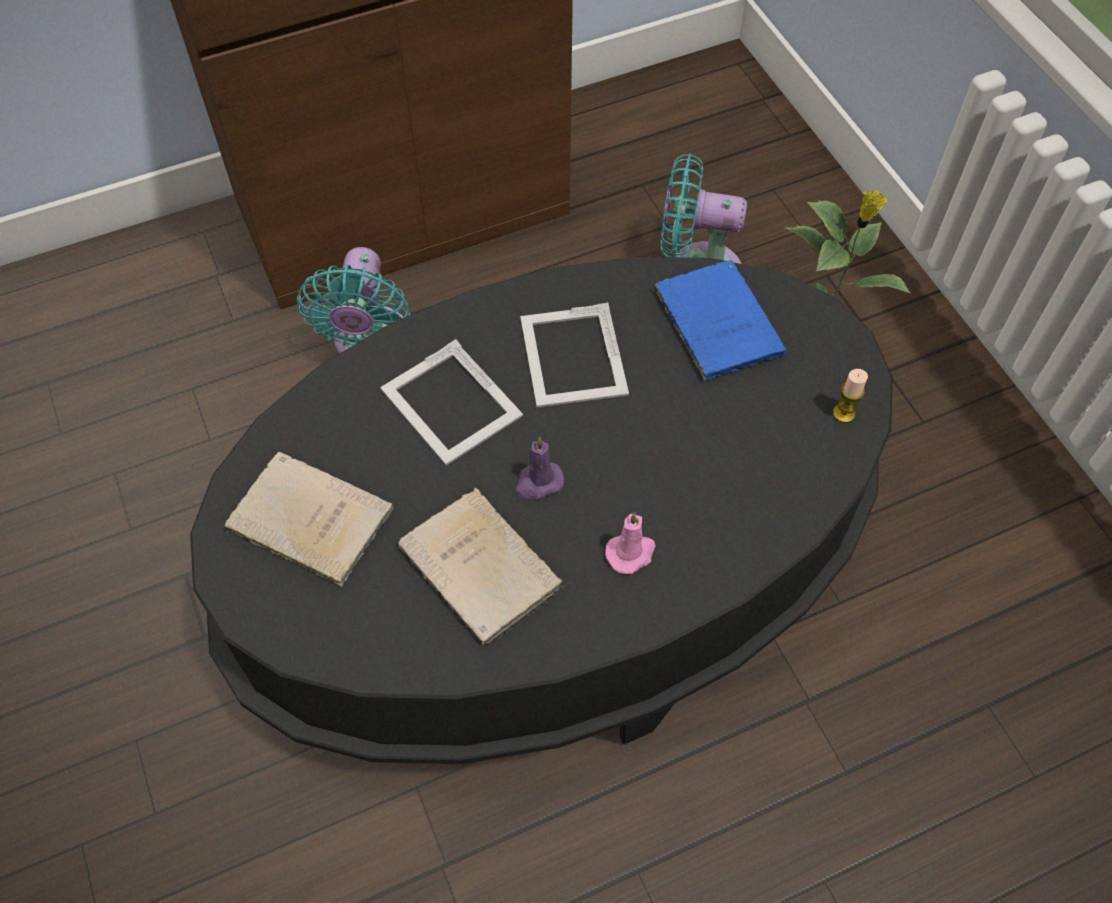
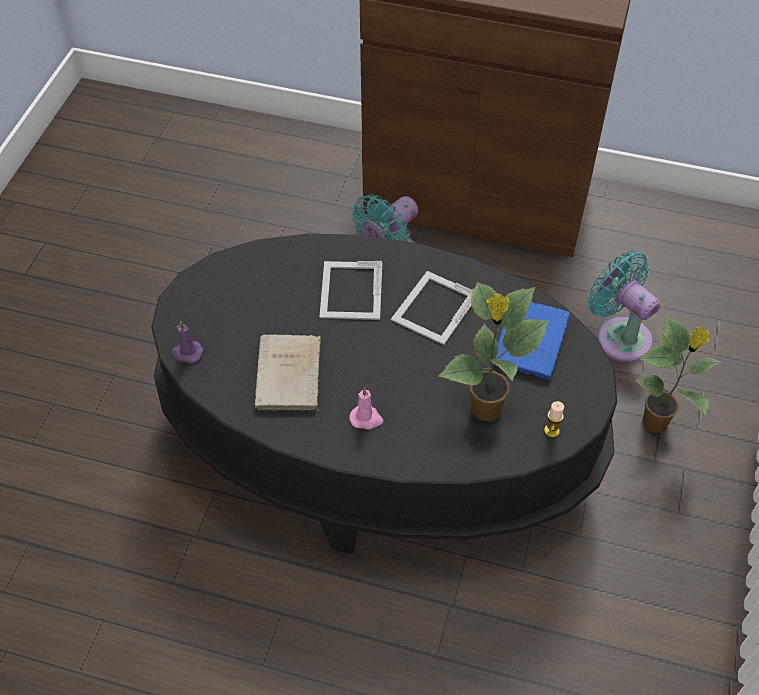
camera: 40 degrees right, 5 degrees down
(306, 519) = (233, 299): beige book -> none
(538, 482) = (355, 355): purple candle -> purple candle (186, 353)
(753, 442) = (485, 411): none -> potted plant

